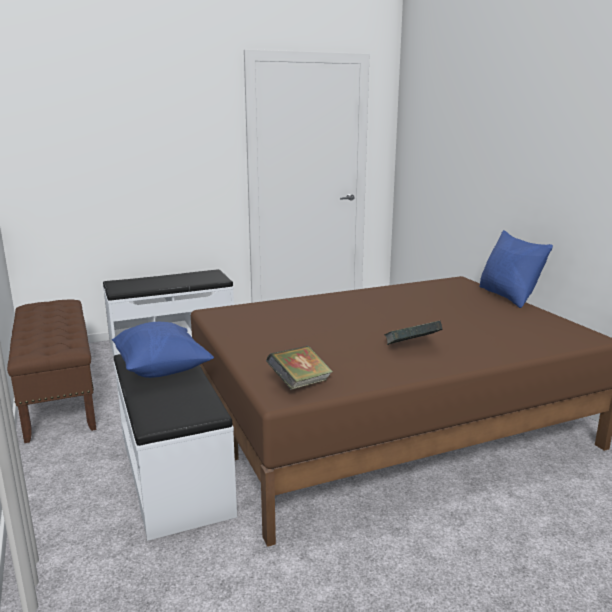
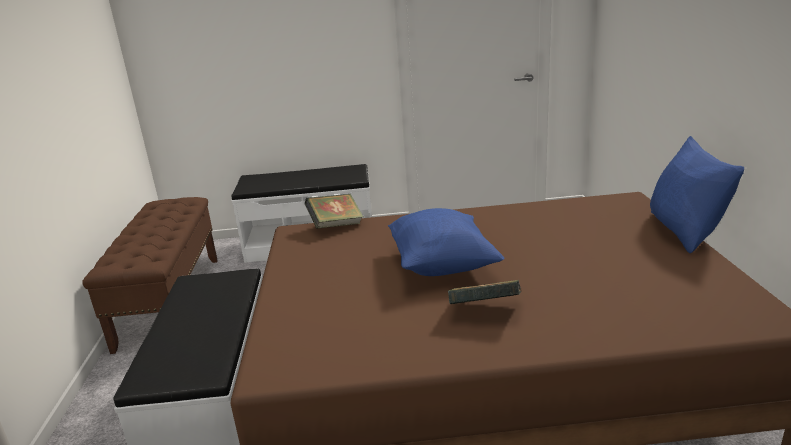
camera: 20 degrees right, 5 degrees up
(161, 370) = (206, 303): blue pillow -> blue pillow (442, 265)
(300, 384) = (304, 356): book -> book (336, 225)

